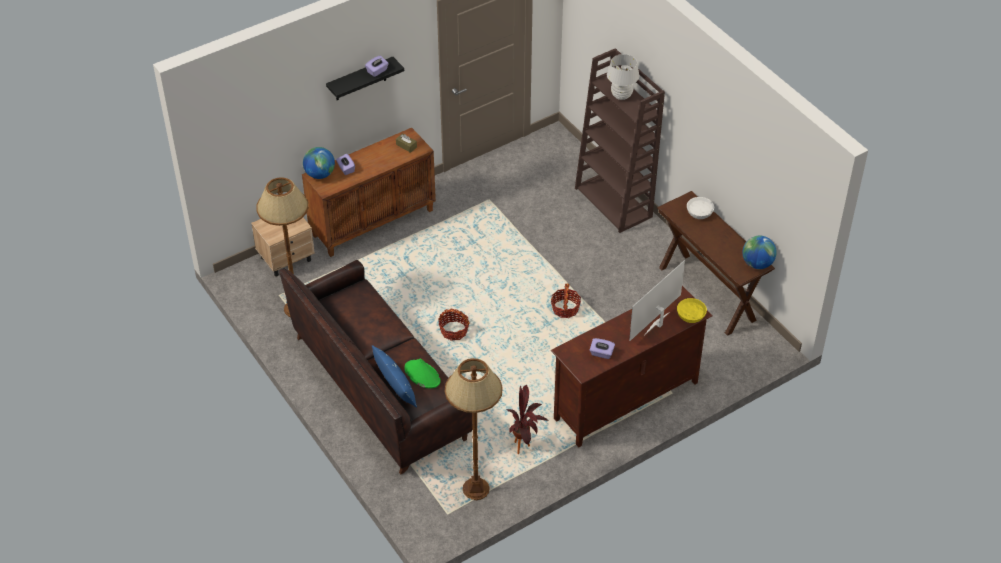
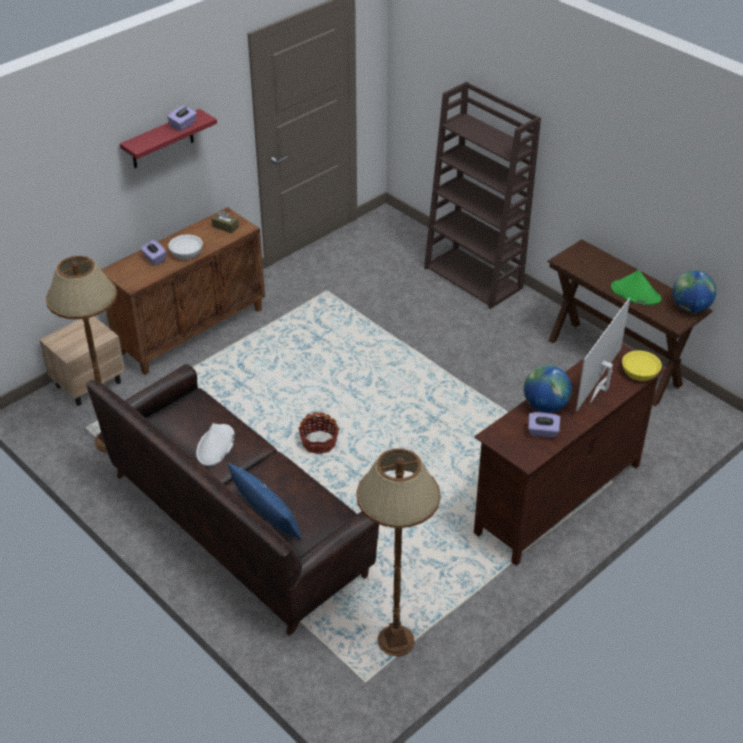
camera: 10 degrees left, 5 degrees down
(320, 174) = (122, 268): globe -> globe (545, 406)
(360, 79) = (162, 140): black shelf -> red shelf
(368, 328) = (215, 446): none -> white hat
(422, 375) = (299, 495): green hat -> green hat (635, 293)
(525, 446) = (446, 573): potted plant -> none
(565, 309) = (451, 400): basket -> none
(621, 96) = (482, 135): white table lamp -> none
(699, 212) = (599, 260): white bowl -> white bowl (186, 253)

